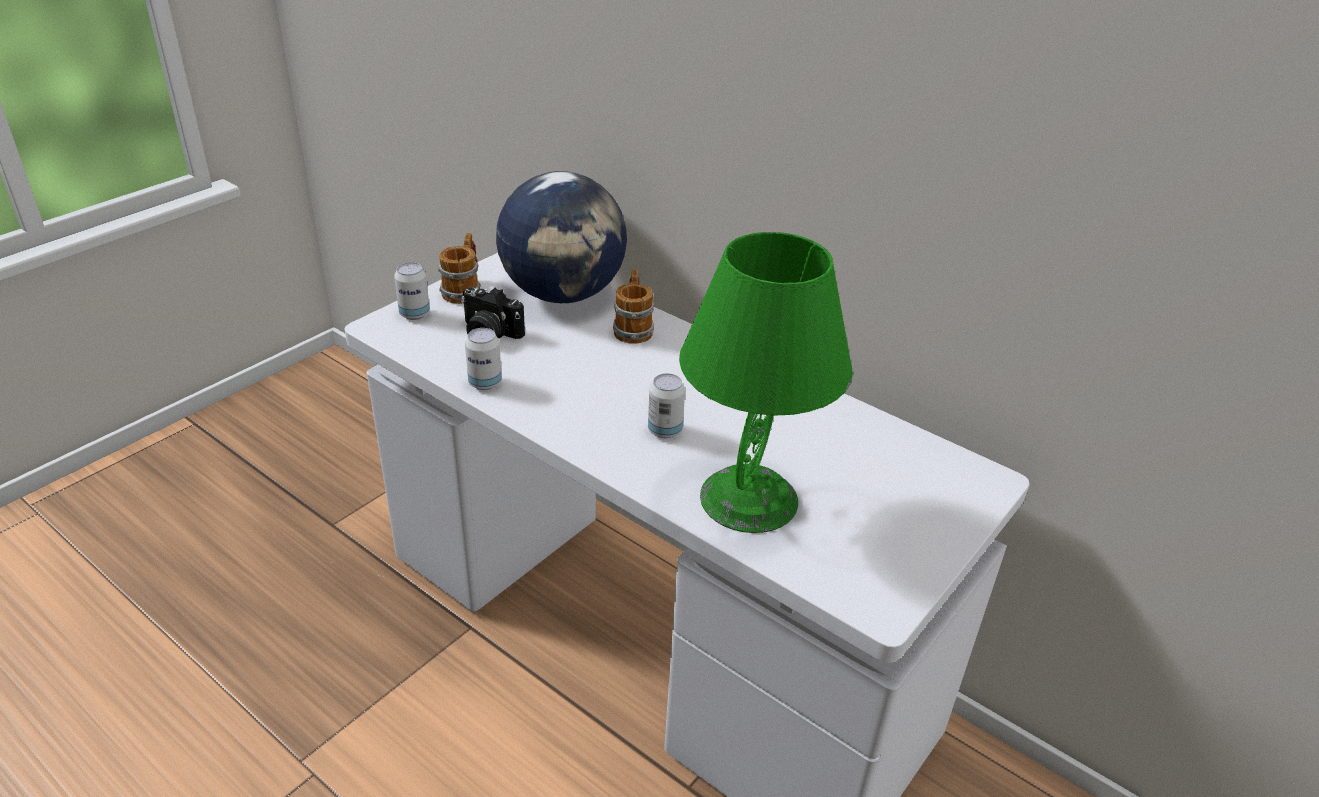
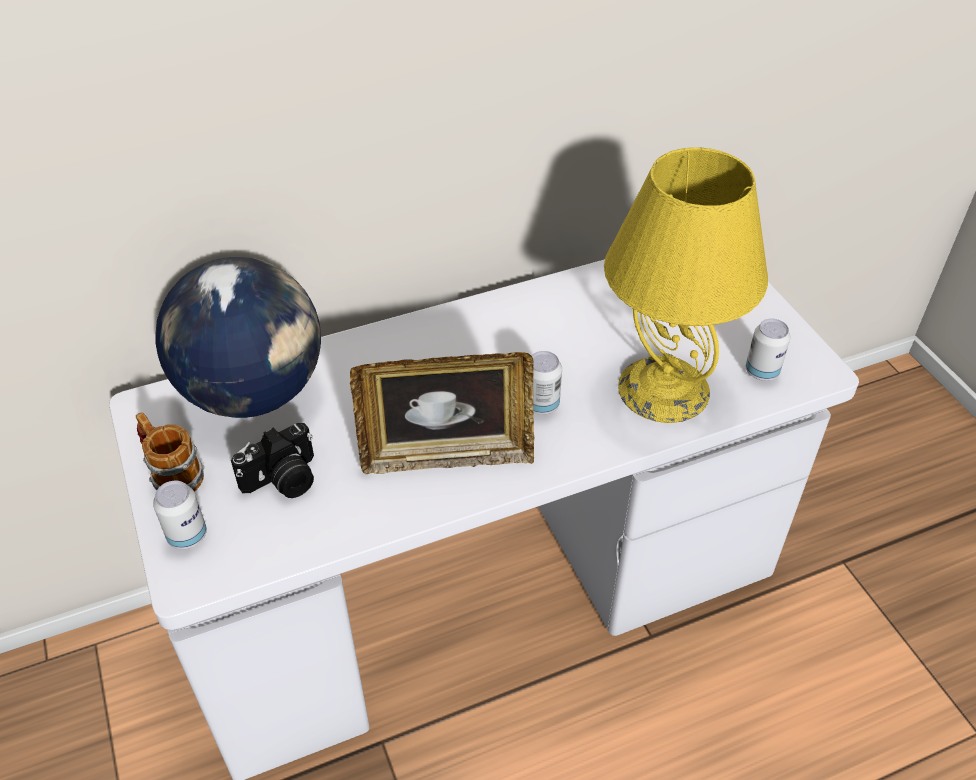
camera: 60 degrees left, 10 degrees up
(485, 383) = (376, 513): can -> can (761, 372)
(567, 398) = (447, 455): none -> picture frame
(633, 328) = (361, 363): mug -> none
(748, 497) = (662, 389): green table lamp -> yellow table lamp

